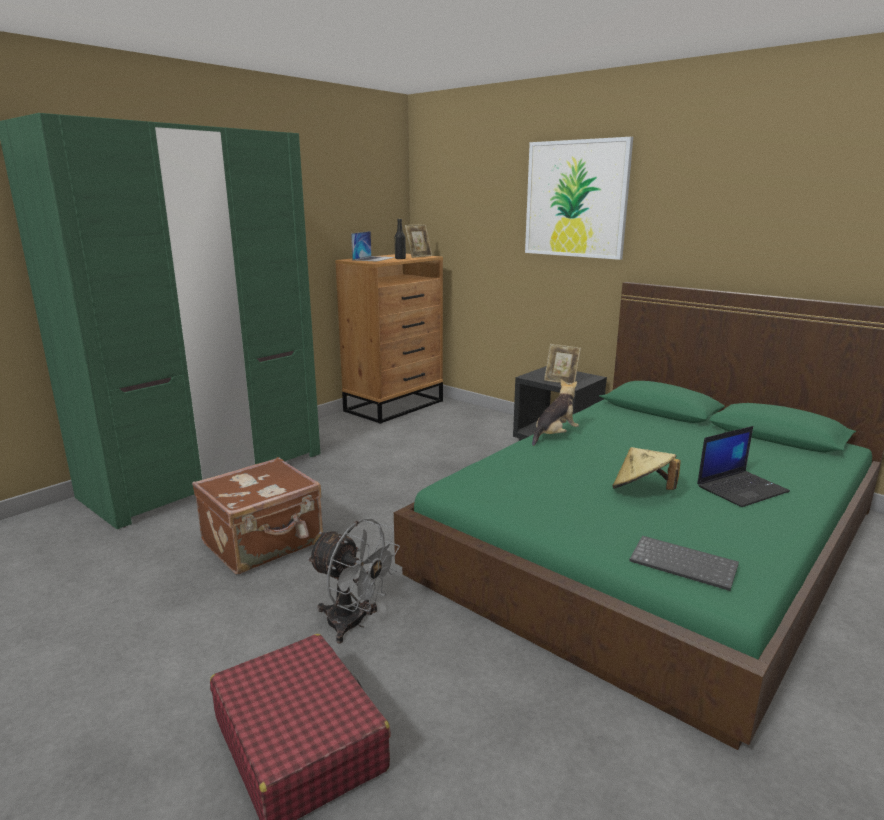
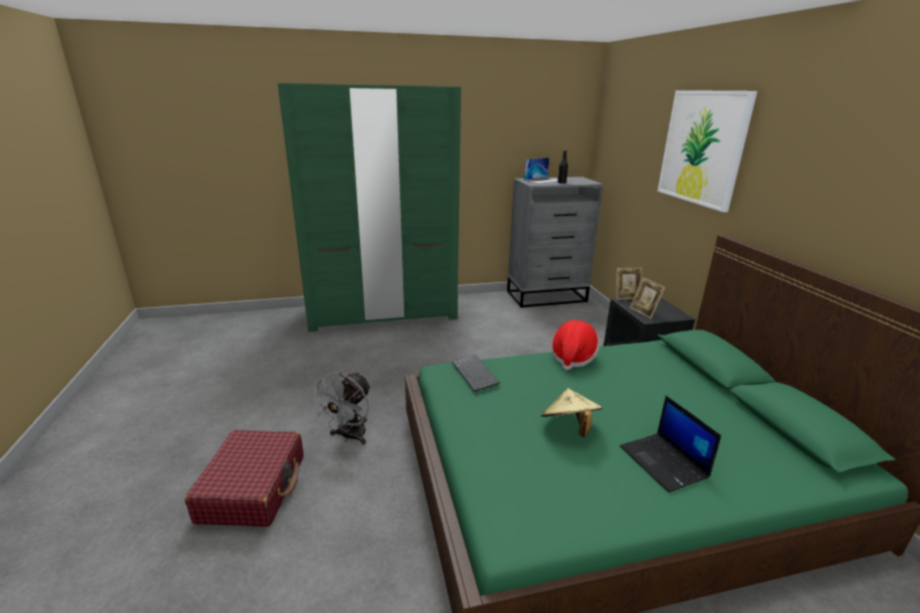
camera: 35 degrees right, 5 degrees up
(264, 543) = (362, 367): brown suitcase -> none
(354, 624) = (349, 437): grey fan -> grey fan turned 45 degrees clockwise
(395, 406) = (547, 296): brown dresser -> grey dresser
(419, 256) = (583, 181): picture frame -> picture frame (626, 297)
(554, 435) = (572, 357): plush toy -> hat
(684, 564) = (507, 497): keyboard -> keyboard (476, 374)
(742, 488) = (664, 462): laptop -> laptop turned 60 degrees clockwise

